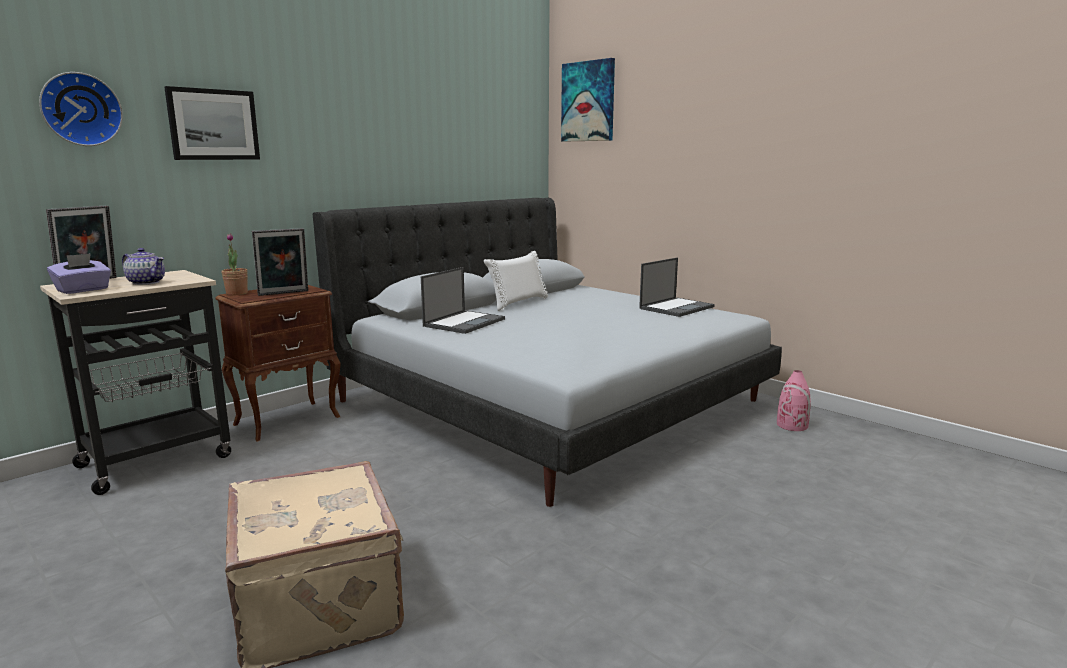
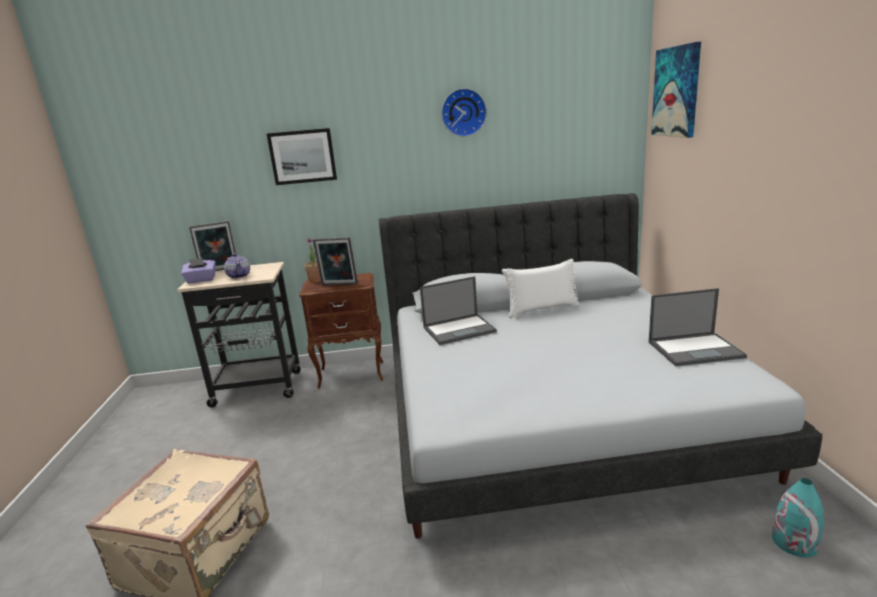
camera: 40 degrees right, 5 degrees up
(81, 109) = (216, 157): wall clock -> wall clock (463, 112)
(792, 425) = (794, 542): pink vase -> turquoise vase

